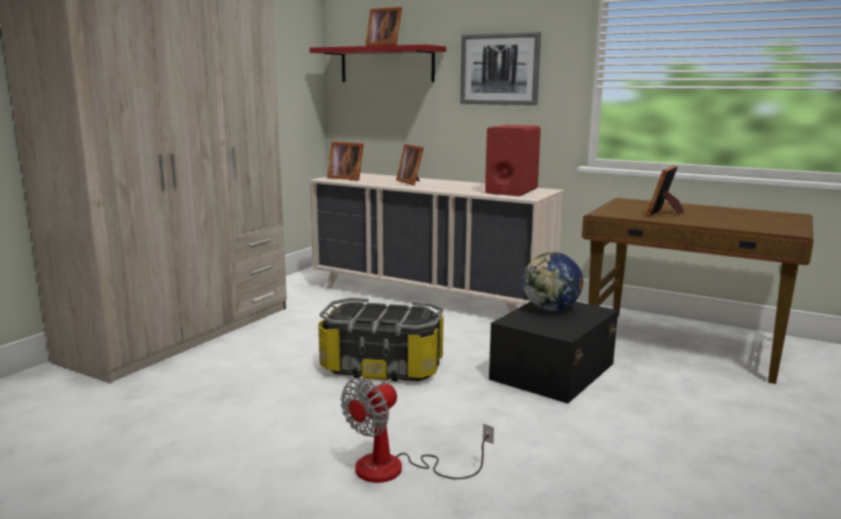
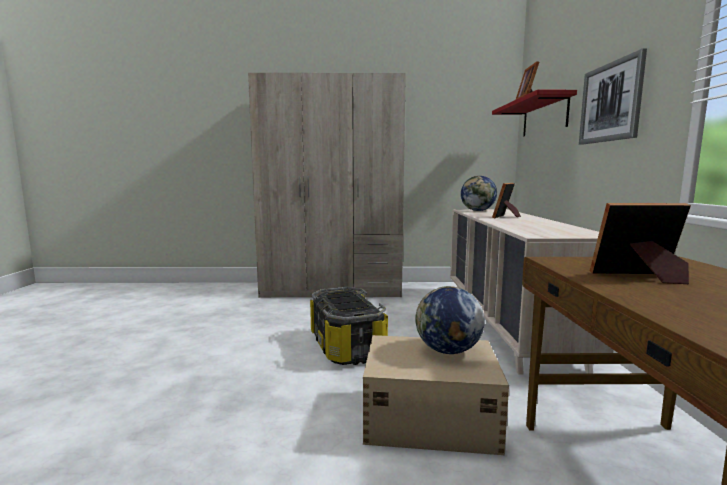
camera: 60 degrees right, 5 degrees down
(346, 178) = (478, 210): picture frame -> globe
(397, 469) = (193, 393): fan -> none
(511, 191) = (552, 230): red speaker -> none
(551, 371) = (428, 418): black storage box -> beige storage box

